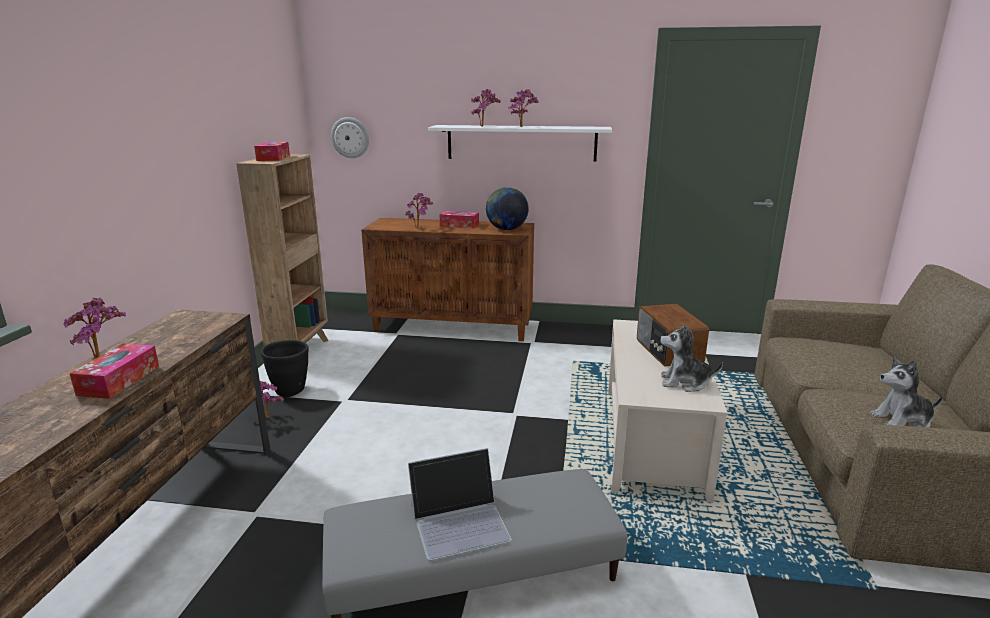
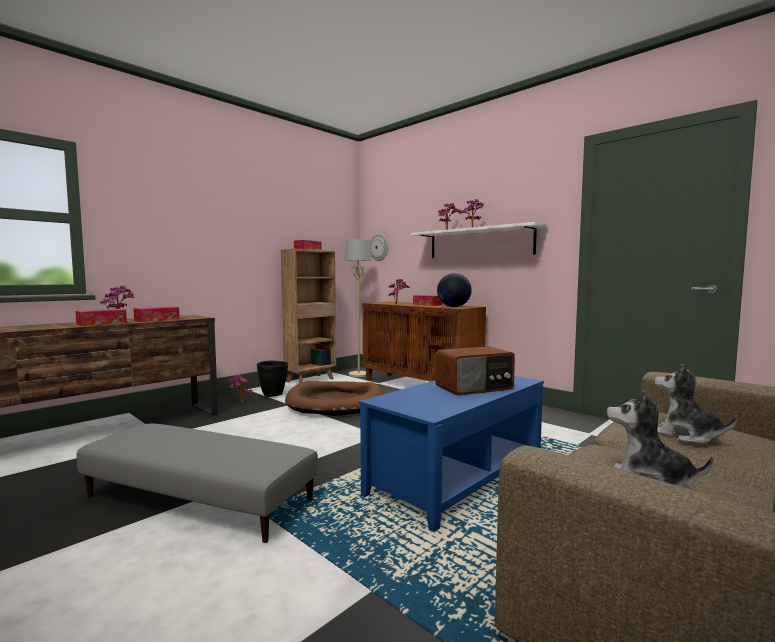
camera: 35 degrees right, 15 degrees down
(179, 343) = (157, 320): none -> tissue box
(350, 324) = (359, 375): none -> beige floor lamp
(395, 380) = (335, 402): none -> brown dog bed
(460, 521) = (184, 445): laptop -> none
(652, 440) = (458, 478): beige coffee table -> blue coffee table
(667, 351) = (475, 388): radio -> radio turned 135 degrees counterclockwise
(685, 383) = (442, 403): plush toy -> plush toy (686, 435)

